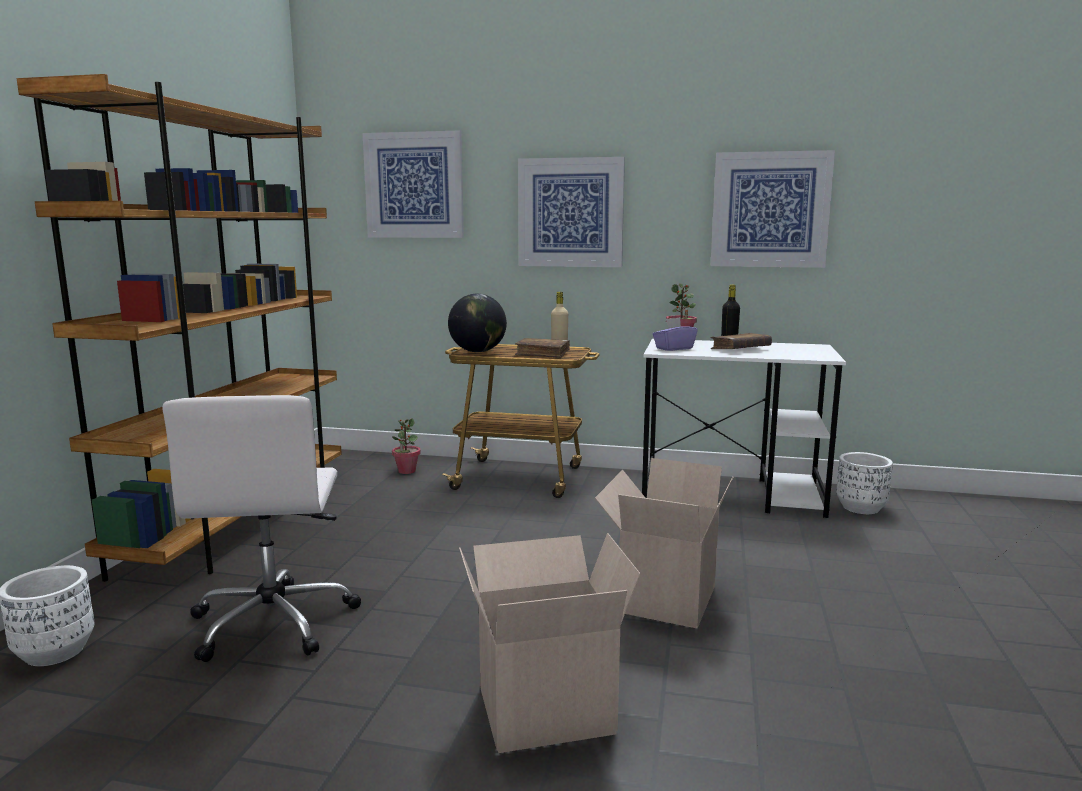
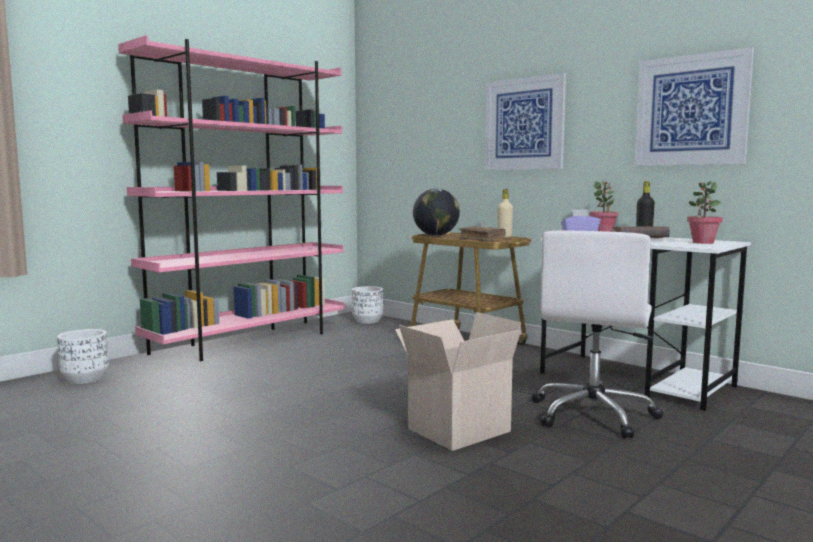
camera: 30 degrees right, 5 degrees down
(239, 524) = (250, 341): brown bookcase -> pink bookcase
(274, 621) = (198, 388): white office chair -> white office chair (593, 414)
(406, 471) = (392, 329): potted plant -> potted plant (702, 242)
(414, 185) = (420, 110): picture -> none
(547, 707) = (277, 463): cardboard box -> none
(860, 508) = (756, 410): white planter -> white planter (367, 321)

